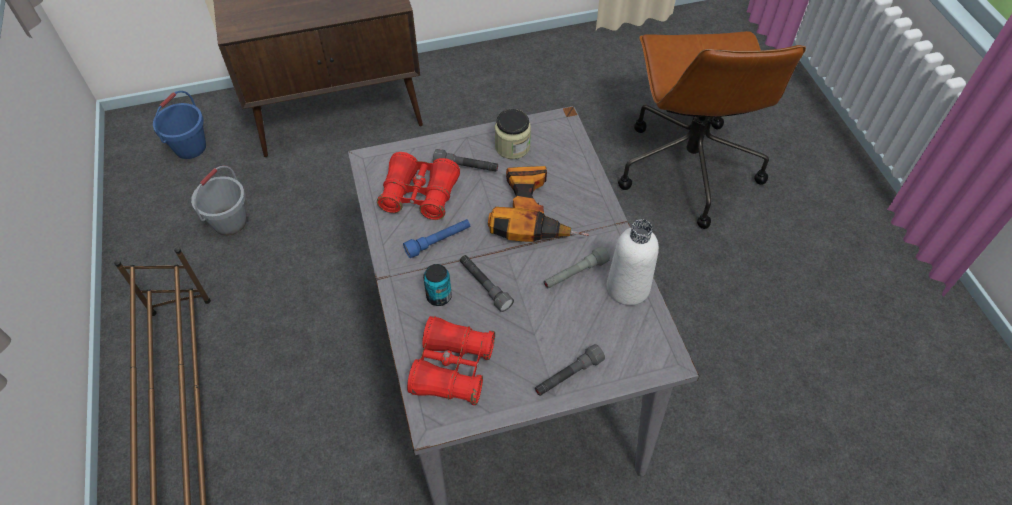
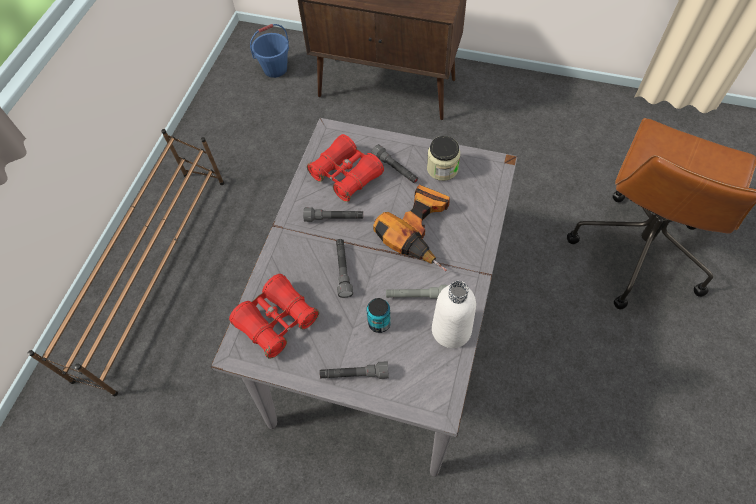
camera: 35 degrees right, 5 degrees up
(230, 222) = (268, 134): grey bucket -> none
(438, 241) = (334, 218): blue flashlight -> grey flashlight
(439, 296) = (305, 261): can -> can (379, 323)

